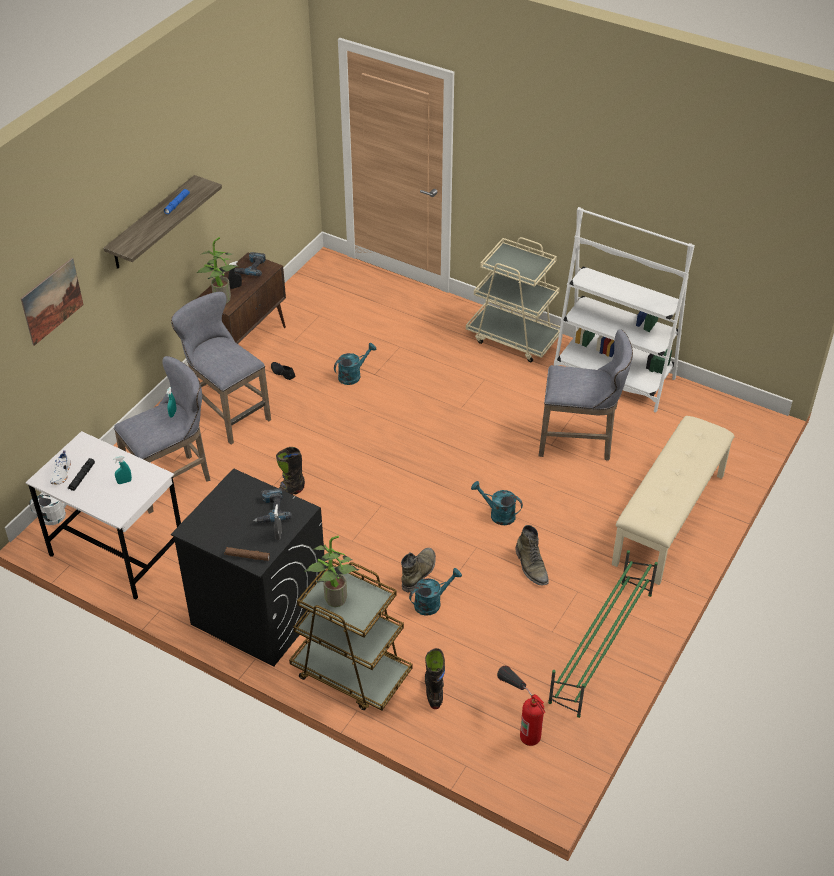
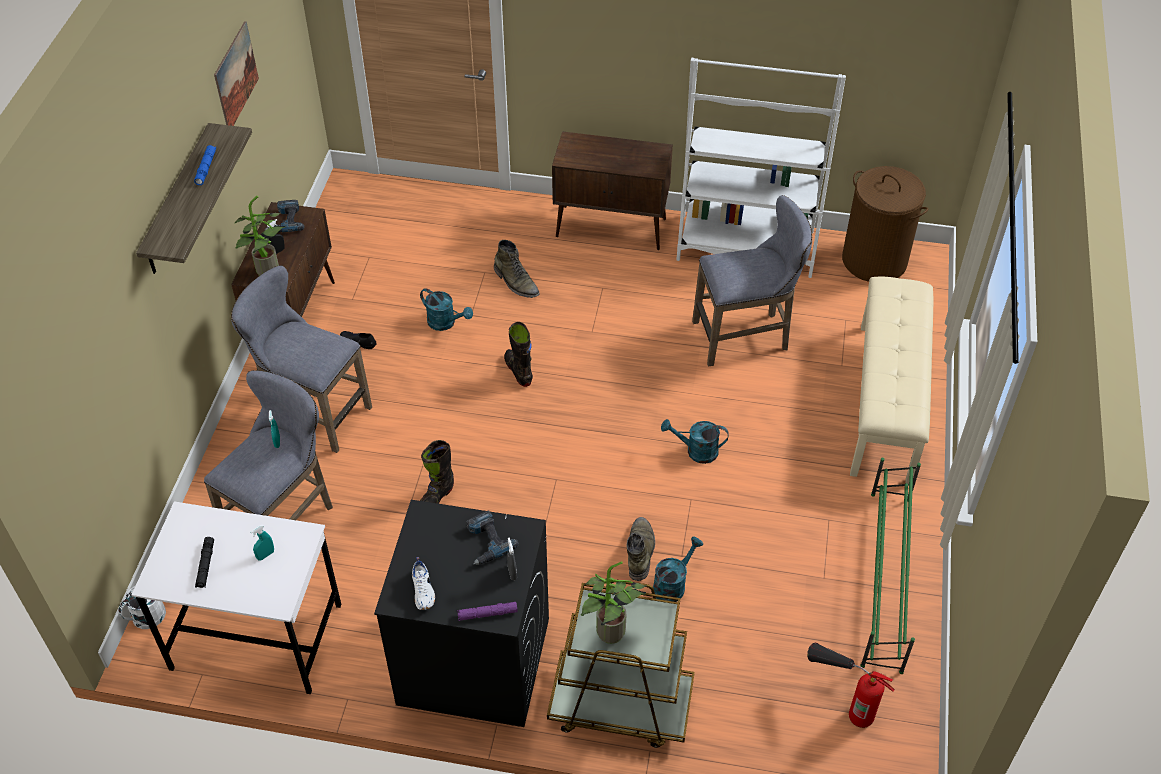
camera: 20 degrees left, 5 degrees up
(52, 301) = (97, 344): picture -> picture (236, 76)
(62, 474) = (176, 569): white shoe -> white shoe (423, 590)
(247, 556) = (487, 614): brown flashlight -> purple flashlight
(353, 375) = (446, 323): turquoise watering can -> turquoise watering can turned 90 degrees clockwise
(434, 691) = (727, 695): black boot -> black boot (518, 371)
(513, 338) = (612, 228): beige cart -> brown cabinet
(531, 566) = (763, 504): green boot -> green boot (516, 282)
(716, 412) = (874, 260): none -> brown laundry basket

